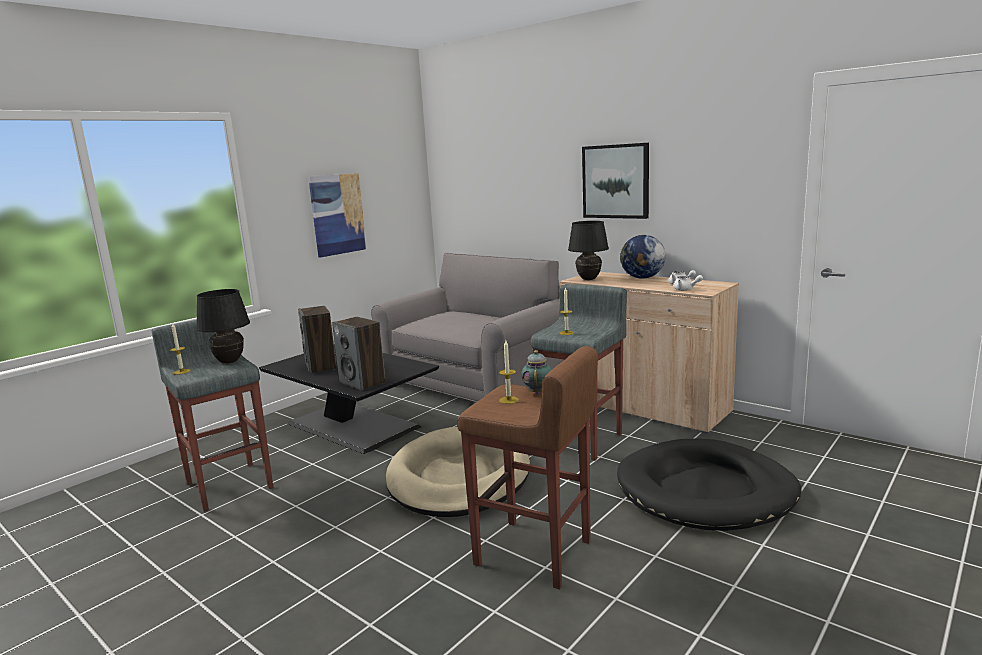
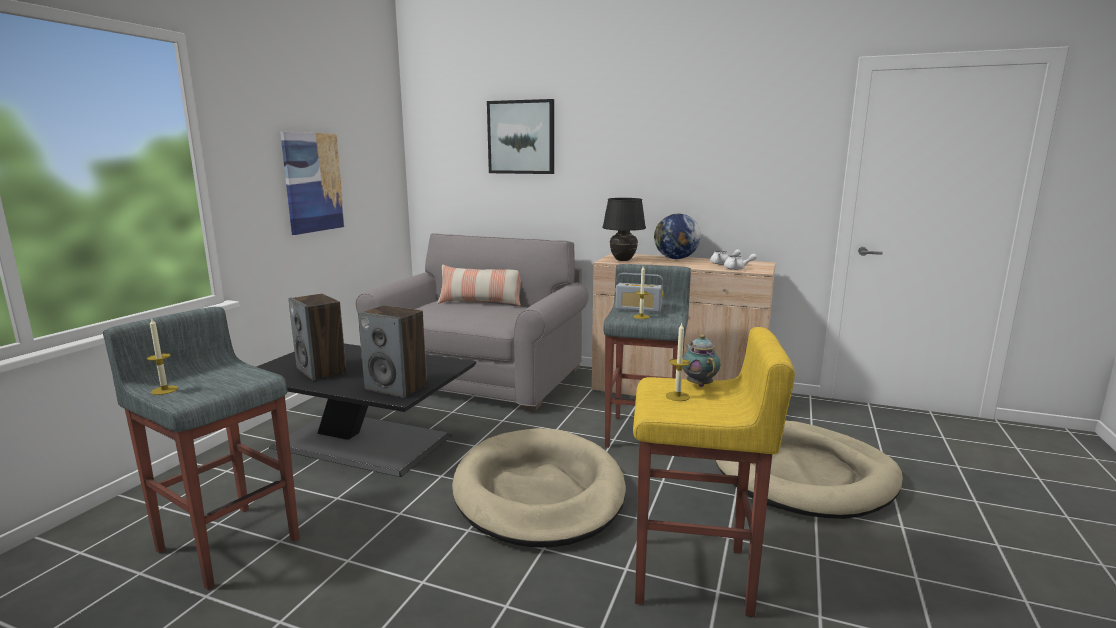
camera: 20 degrees left, 0 degrees up
(230, 362) = (233, 372): black table lamp -> none
(476, 315) = (480, 302): none -> pillow
(534, 554) = (693, 576): brown stool -> yellow stool
(572, 326) = (638, 309): none -> radio
(616, 181) = (642, 158): picture -> picture (521, 137)
(705, 491) = (805, 475): black dog bed -> beige dog bed

